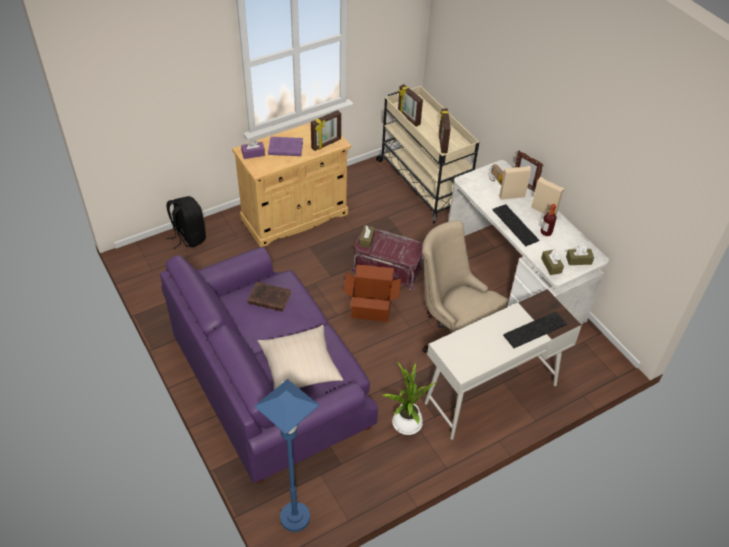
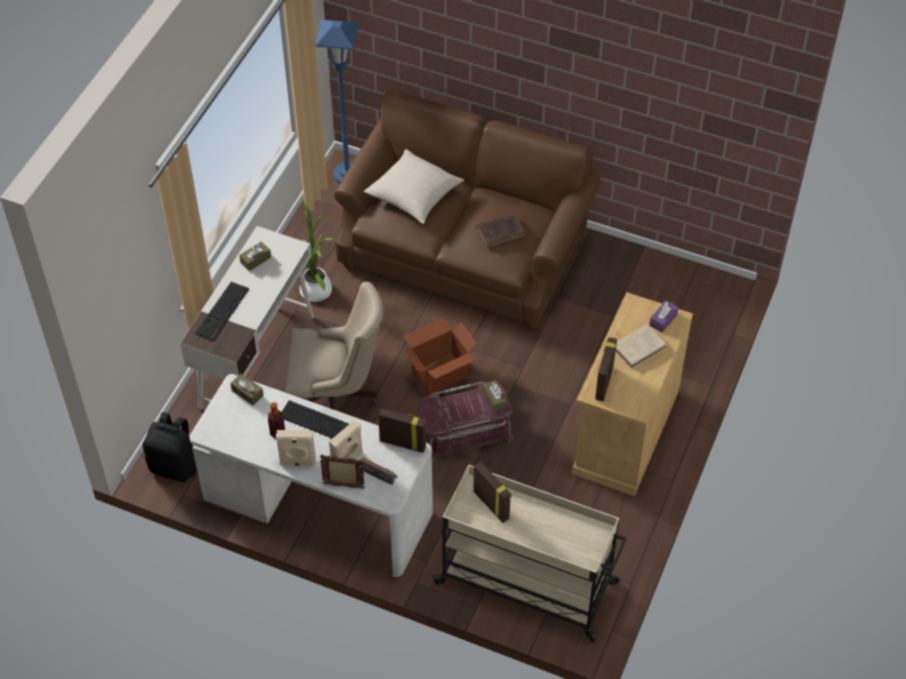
camera: 145 degrees right, 5 degrees up
(189, 237) = (702, 335): black backpack -> black backpack (175, 466)
(270, 384) = (464, 251): purple sofa -> brown sofa
(284, 148) = (640, 348): purple book -> beige book
(408, 118) = (568, 521): picture frame -> picture frame (403, 443)
(578, 260) = (222, 417): brown tissue box -> brown tissue box (255, 260)

